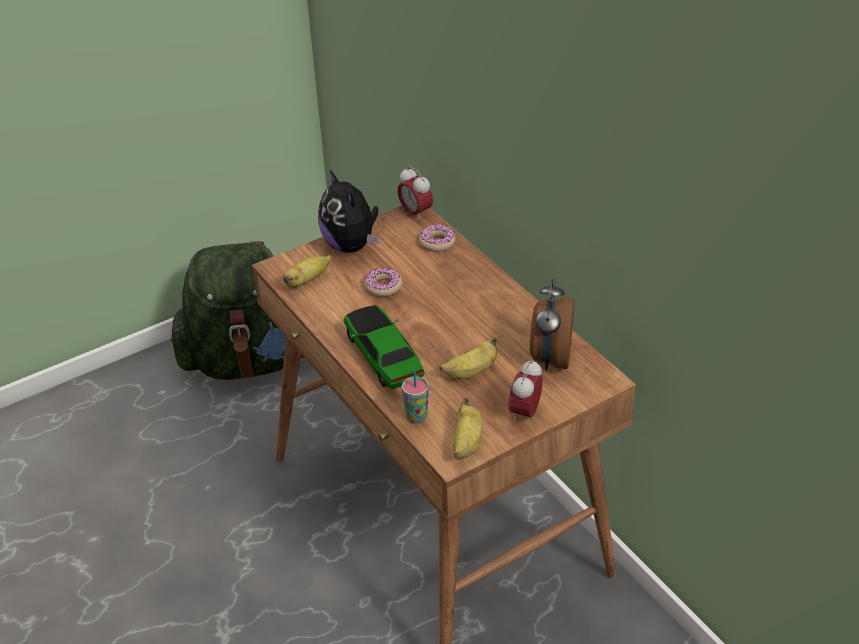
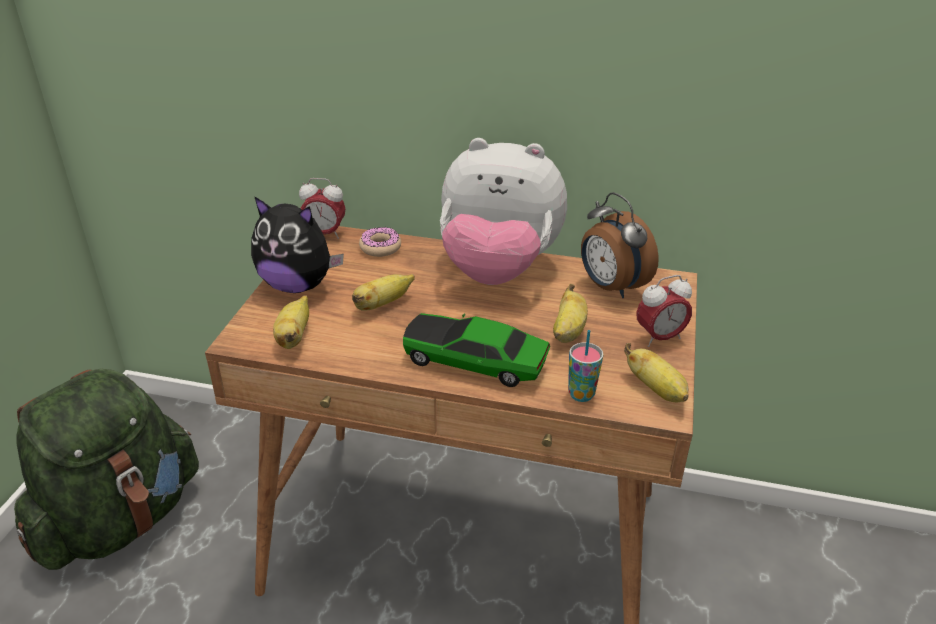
camera: 45 degrees left, 5 degrees down
(383, 287) = (382, 304): donut -> banana
(490, 302) = (498, 270): none -> plush toy
(525, 413) = (659, 338): alarm clock -> alarm clock turned 90 degrees counterclockwise

